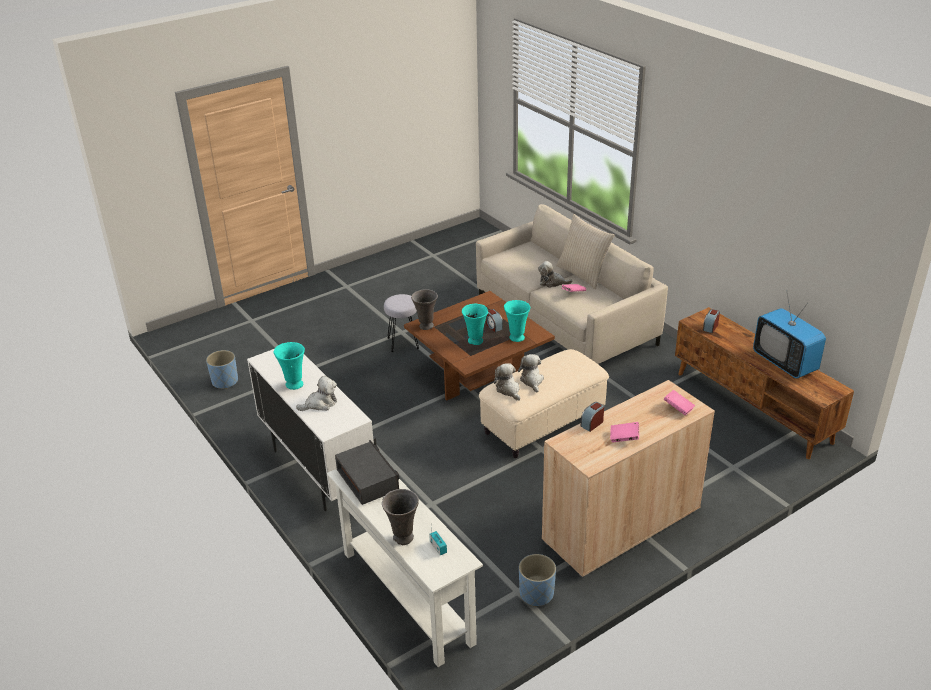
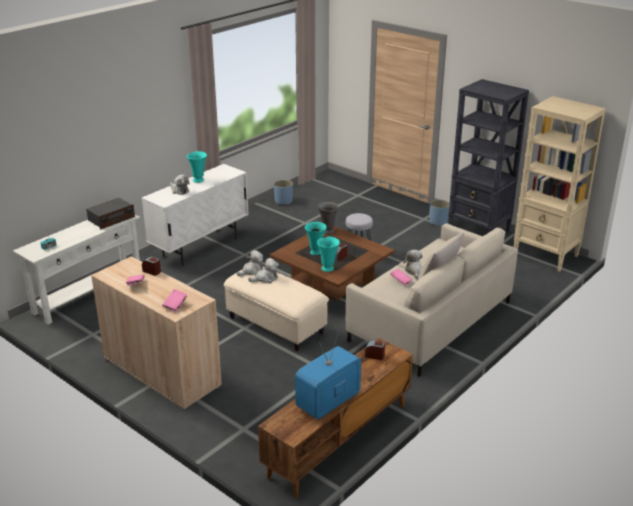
camera: 75 degrees right, 5 degrees down
(396, 259) = (479, 231): none -> black bookcase
(403, 538) = (58, 236): grey vase -> none
(467, 235) = (545, 256): none -> beige bookcase
(536, 594) = (90, 342): blue planter -> blue planter (438, 222)

